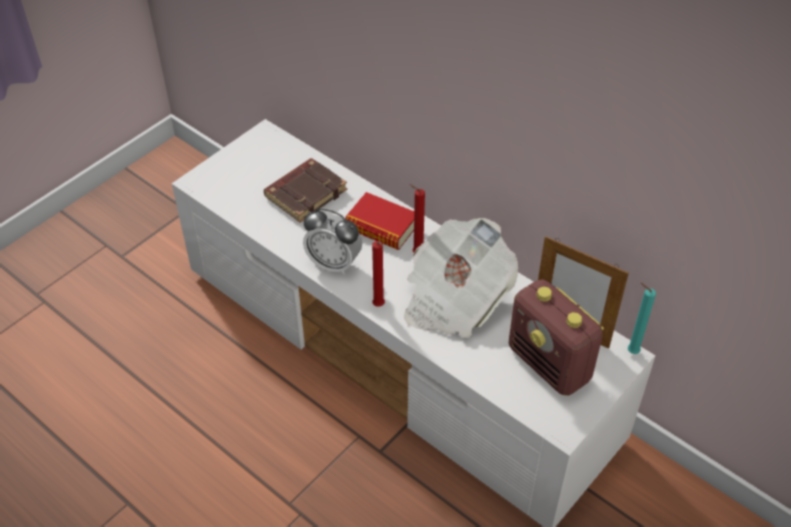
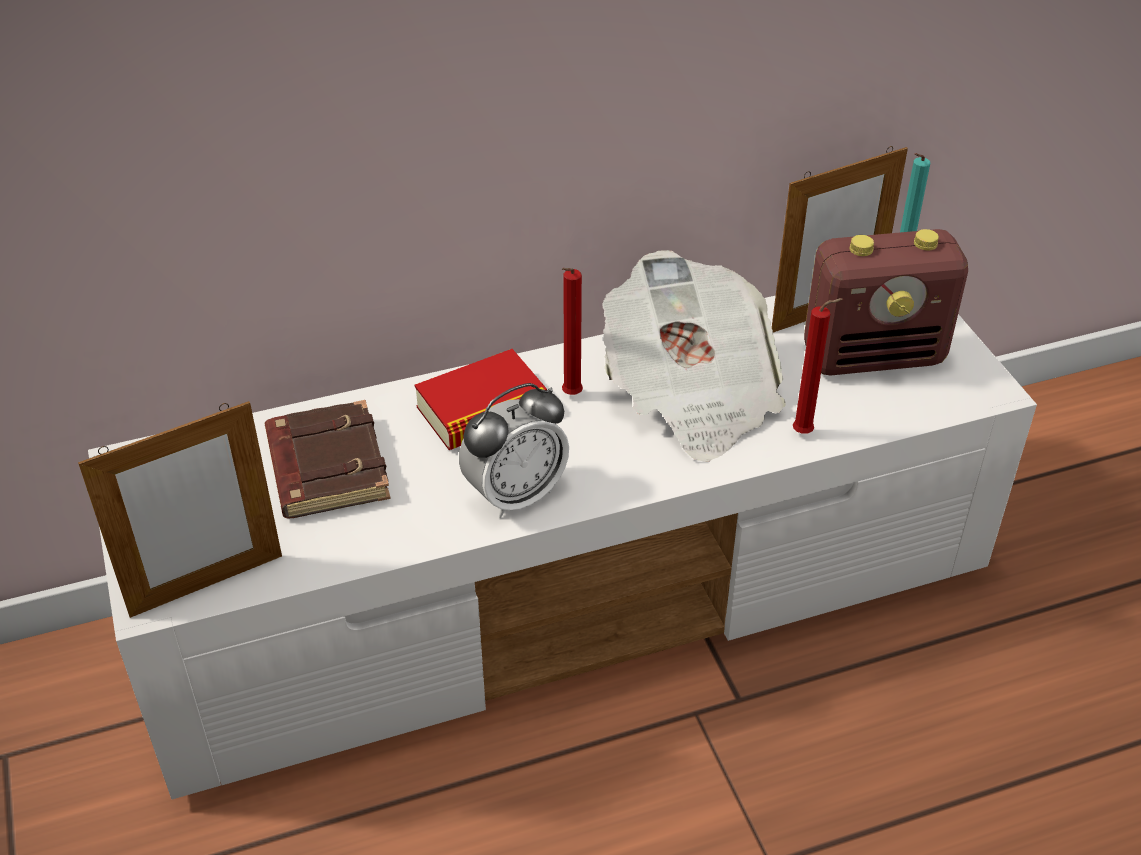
camera: 60 degrees left, 5 degrees down
(215, 193) = (207, 585): none -> picture frame
(379, 306) = (647, 479): red candle -> red candle (806, 433)

